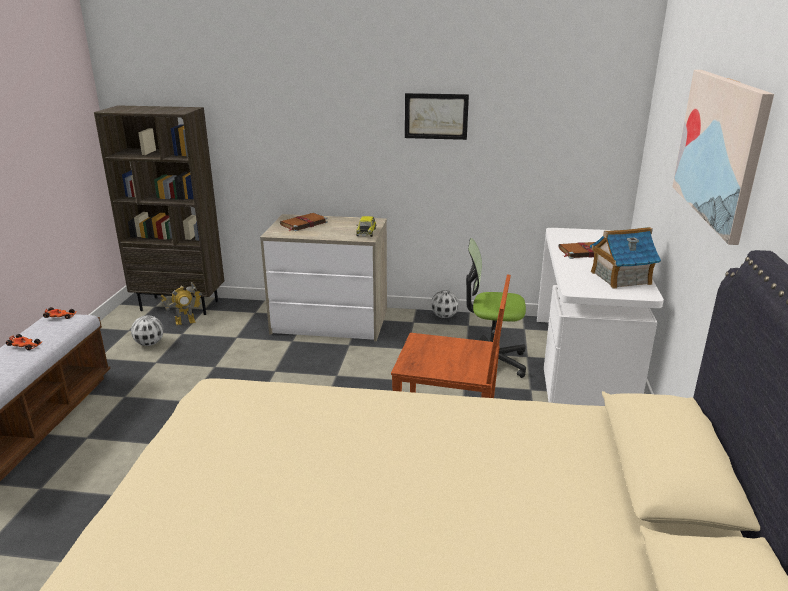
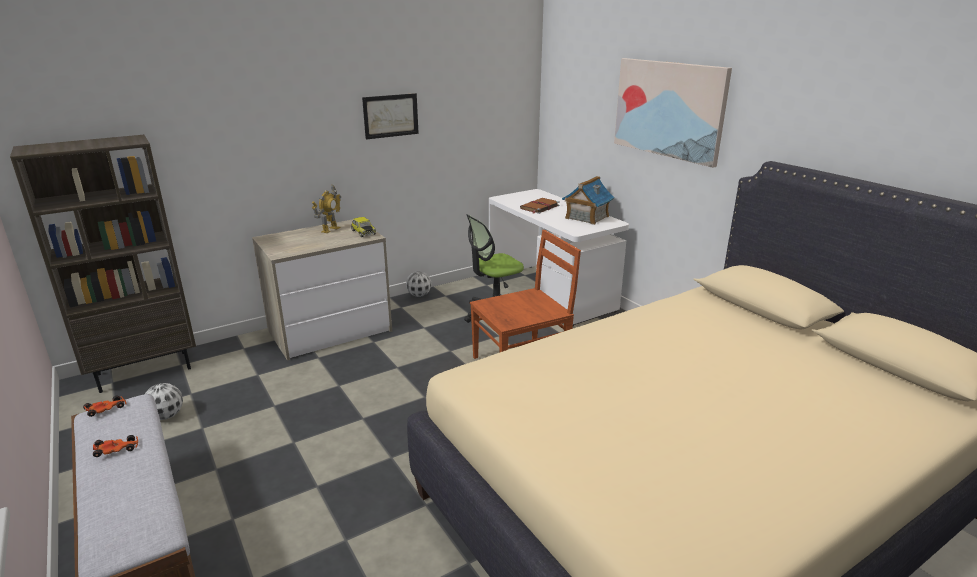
camera: 40 degrees left, 0 degrees up
(185, 322) = (177, 382): toy robot -> toy robot (330, 229)
(303, 224) = (291, 240): brown book -> none

